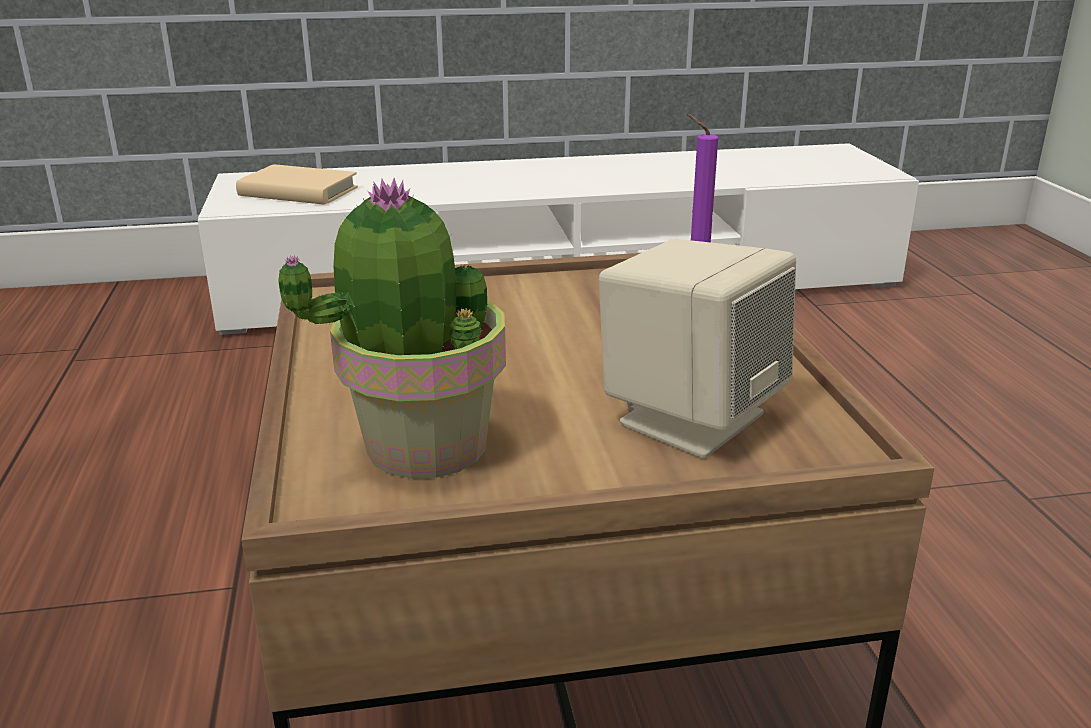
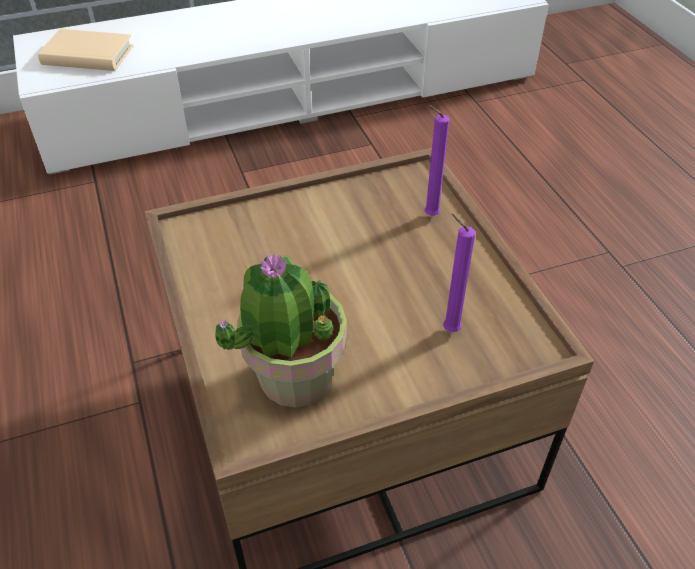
camera: 10 degrees left, 20 degrees up
(690, 418) = (448, 329): beige speaker -> purple candle

